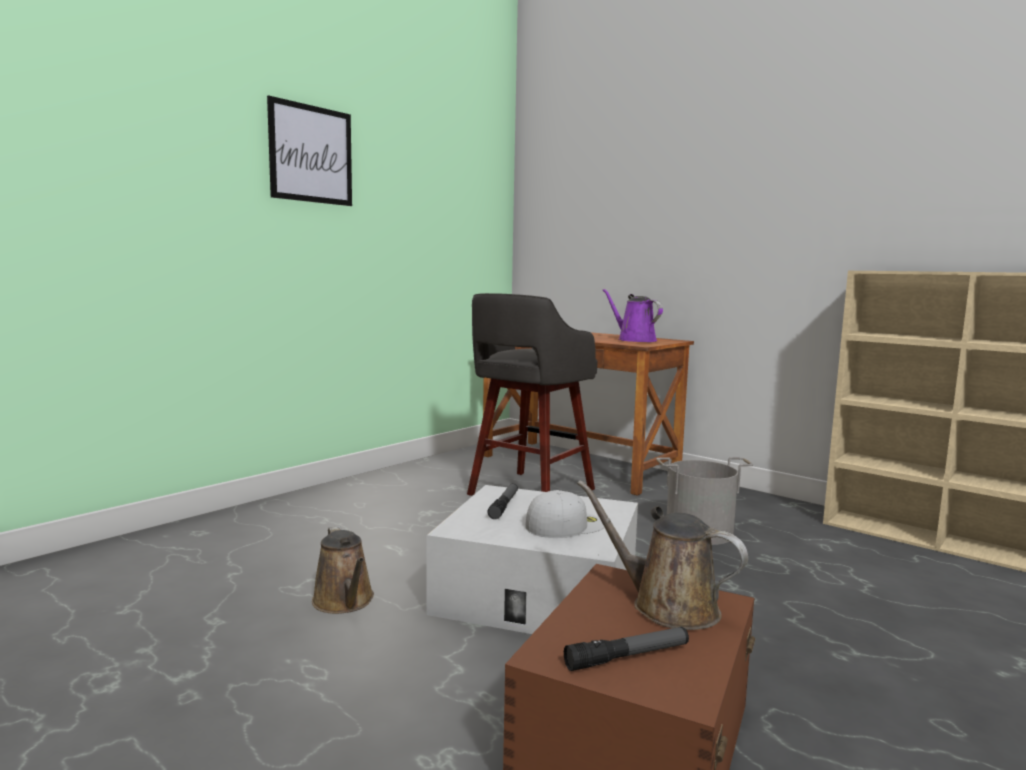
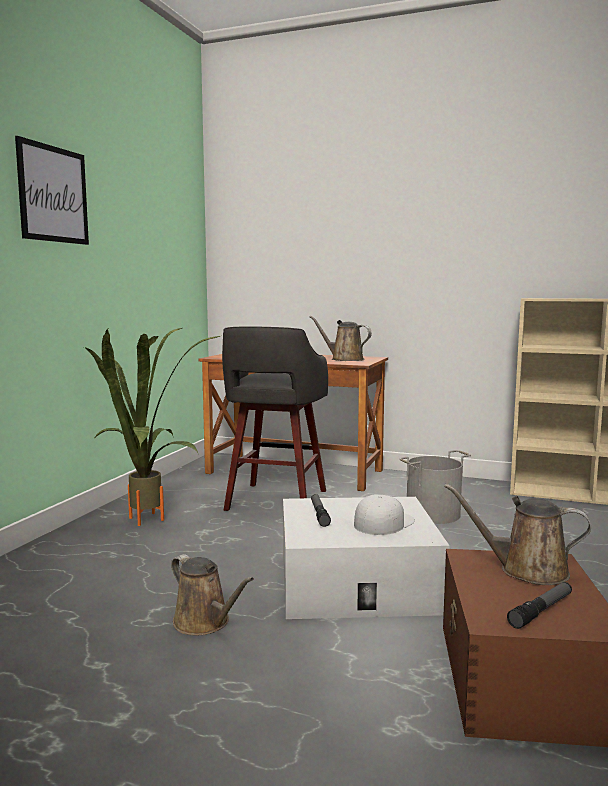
camera: 20 degrees left, 0 degrees up
(382, 496) = (147, 523): none -> potted plant
(634, 340) = (344, 359): purple watering can -> brown watering can

